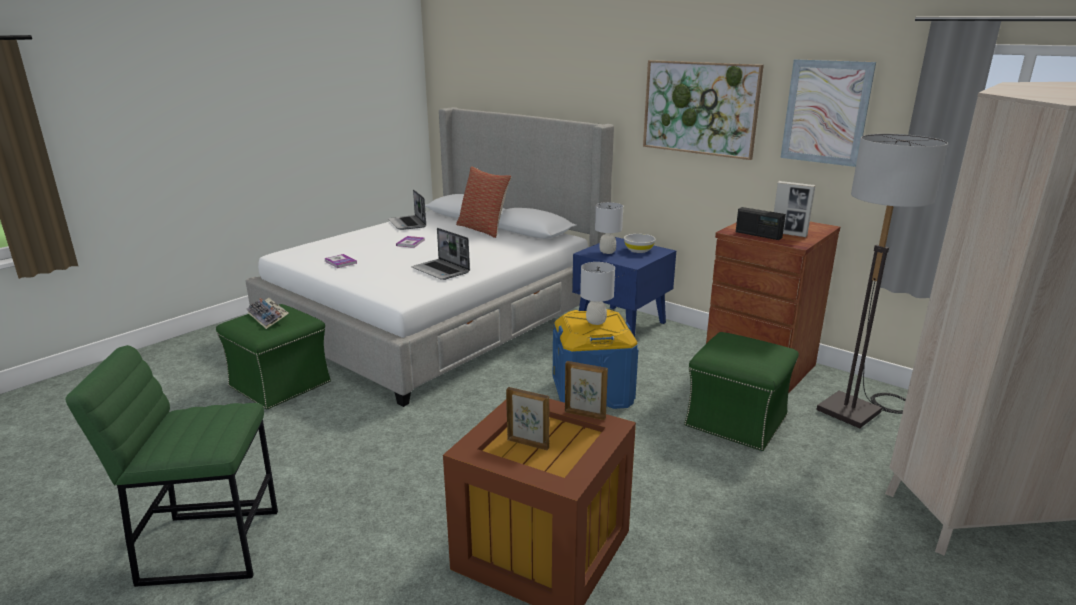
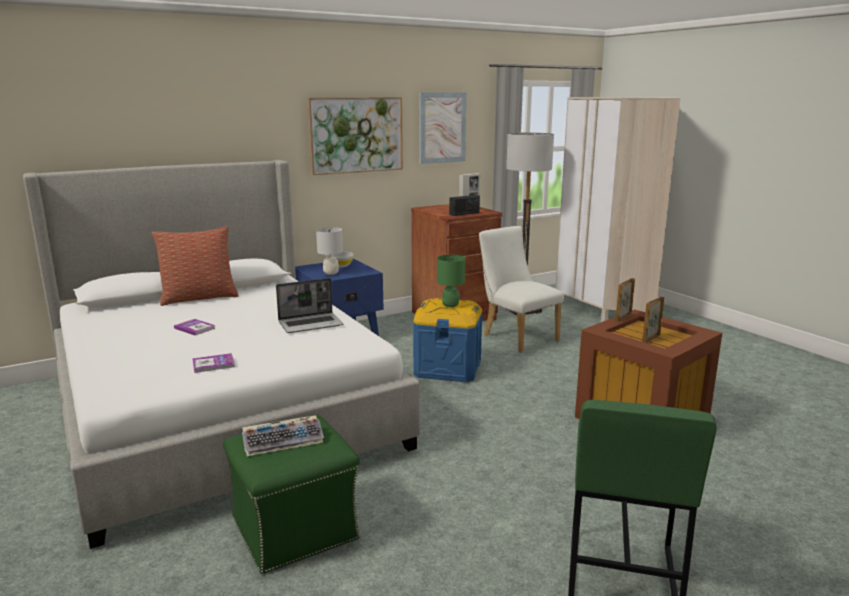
camera: 70 degrees left, 5 degrees down
(408, 224) = (109, 324): laptop -> none
(596, 323) = (451, 305): grey table lamp -> green table lamp
(737, 421) = (516, 336): green ottoman -> white chair

